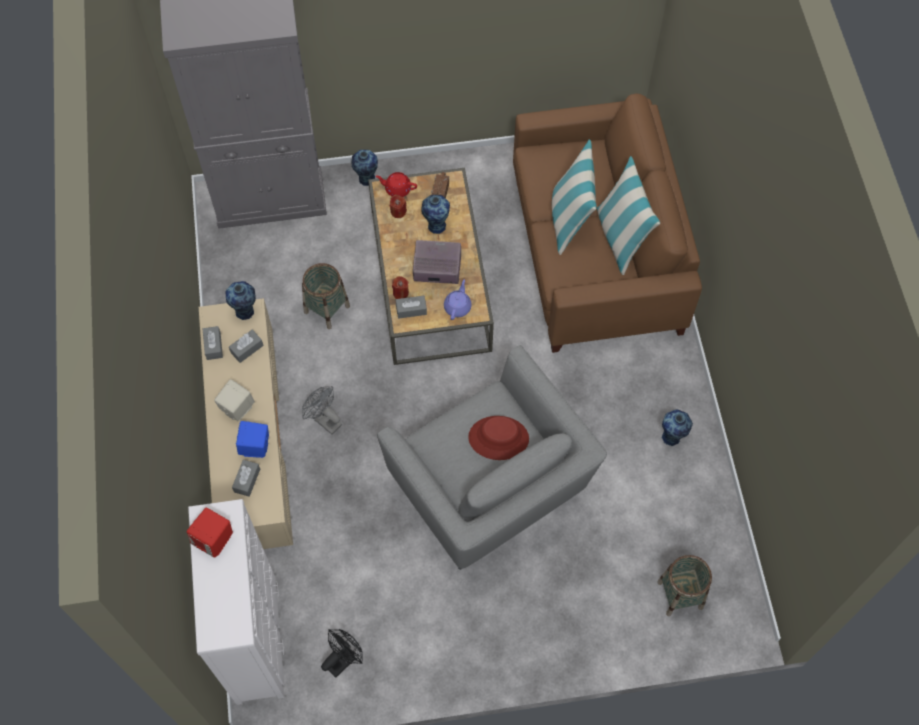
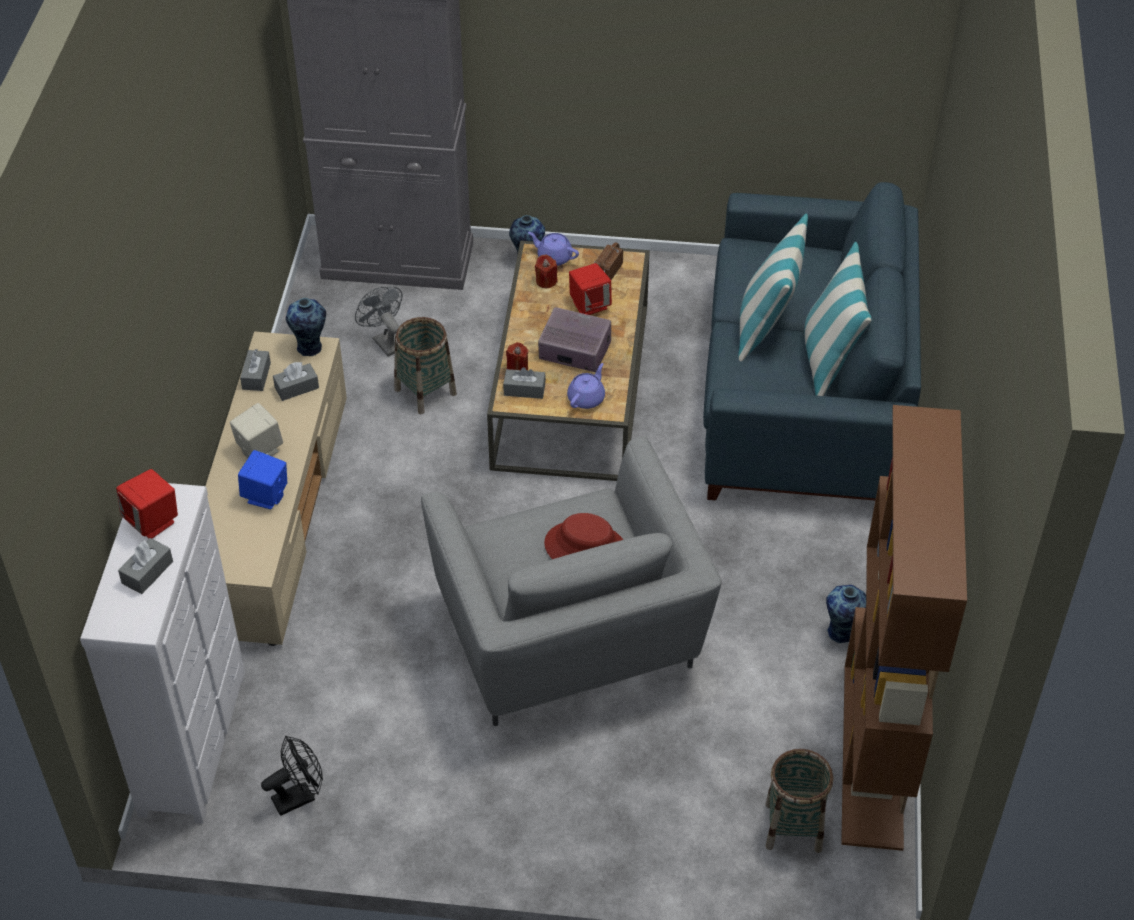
camera: 15 degrees right, 15 degrees down
(247, 480) = (241, 530): grey tissue box -> grey tissue box (147, 572)
(324, 420) = (376, 514): grey fan -> grey fan (384, 341)
(397, 189) = (553, 257): red teapot -> purple teapot
(436, 225) = (590, 305): vase -> red speaker
(595, 251) = (803, 396): brown sofa -> blue sofa
(717, 527) = (874, 755): none -> brown bookcase

